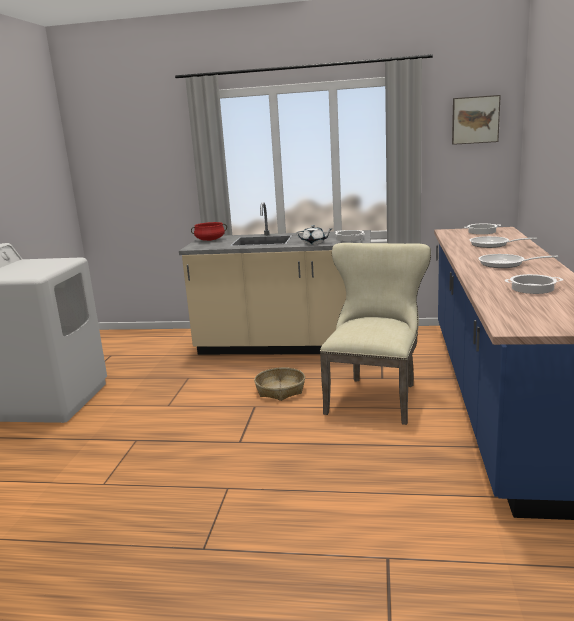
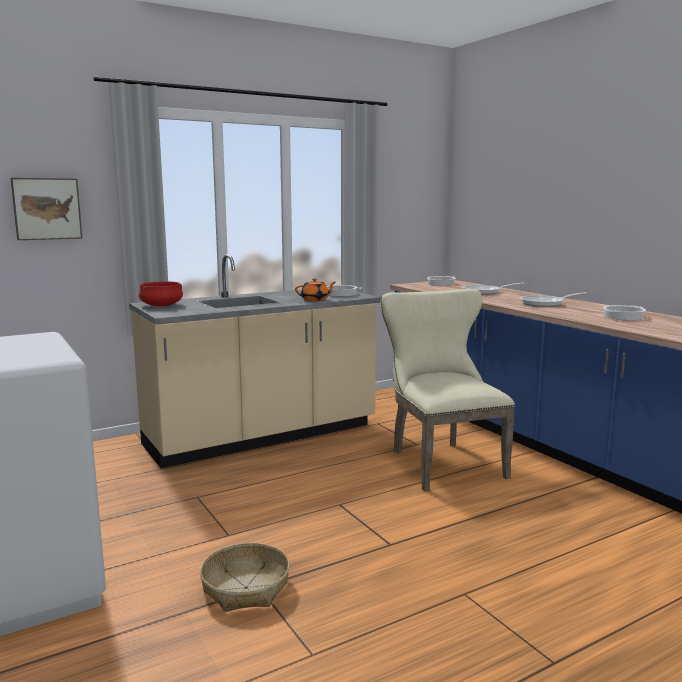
camera: 40 degrees left, 5 degrees down
(280, 390) = (338, 480): basket -> basket (245, 588)
(314, 243) = (315, 300): white teapot -> orange teapot
(475, 120) = (413, 174): picture -> picture (47, 209)

